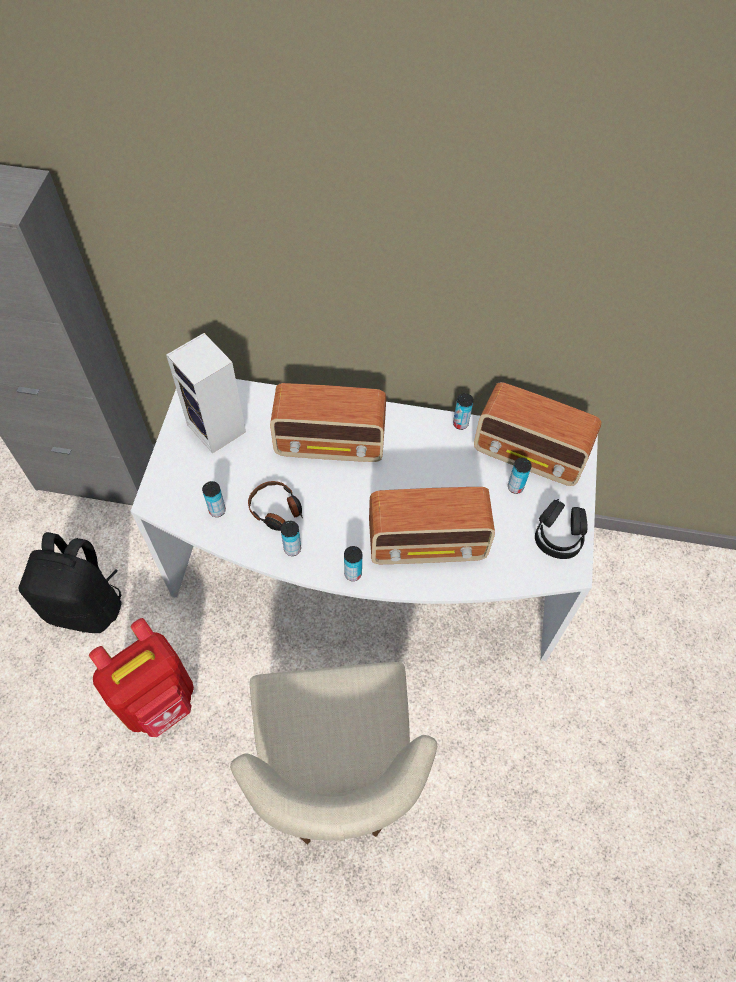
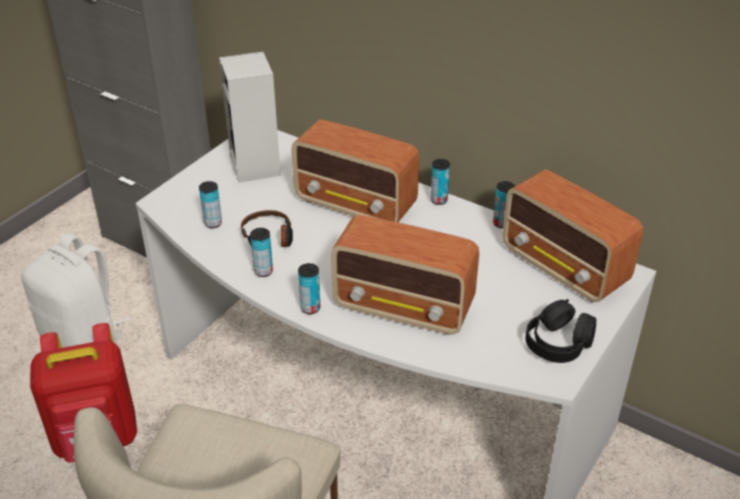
camera: 25 degrees right, 20 degrees down
(86, 606) = (84, 339): black backpack -> white backpack
(515, 487) = (531, 289): can -> can (439, 200)

